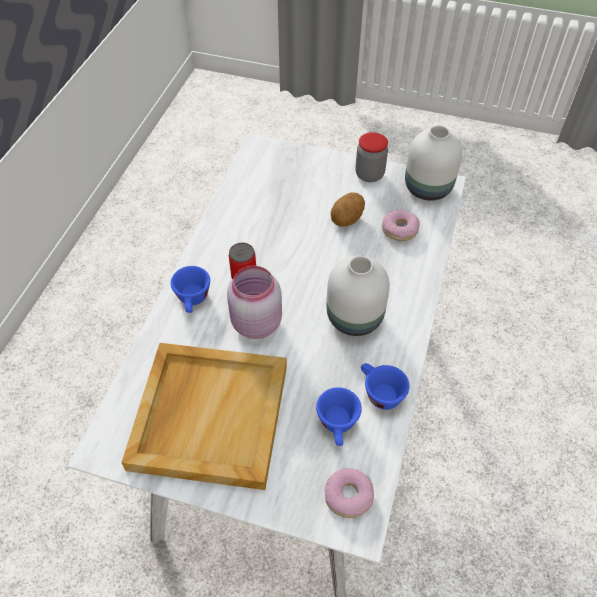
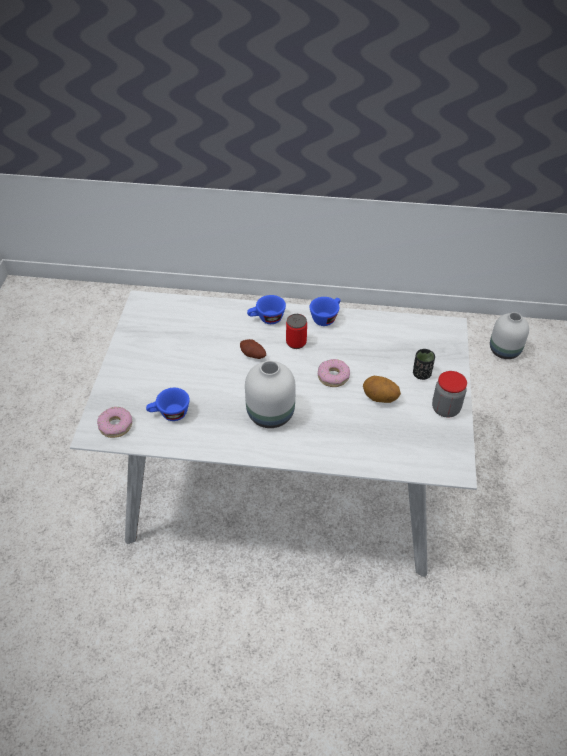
camera: 80 degrees right, 5 degrees down
(209, 415) = (171, 345): beige tray -> none
(255, 323) = (252, 355): pink jar -> potato
(319, 181) = (421, 374): none -> black cup
(379, 393) = (200, 436): blue cup -> blue cup (326, 317)
(400, 229) = (380, 437): donut -> donut (333, 376)
(427, 189) = (443, 456): white vase -> white vase (503, 350)

